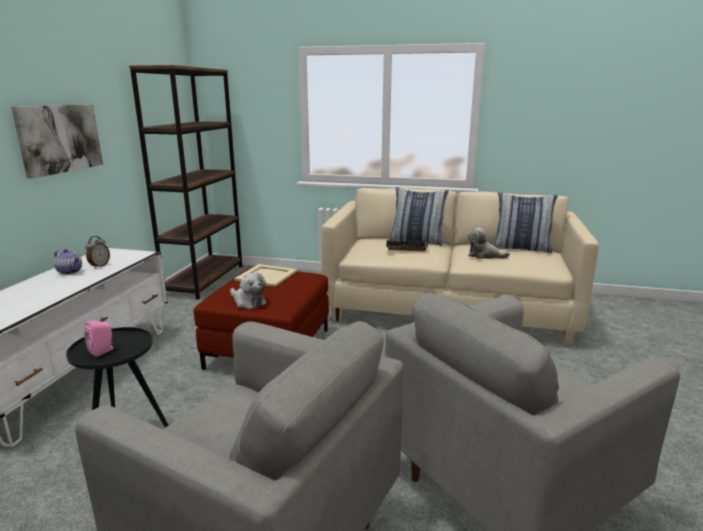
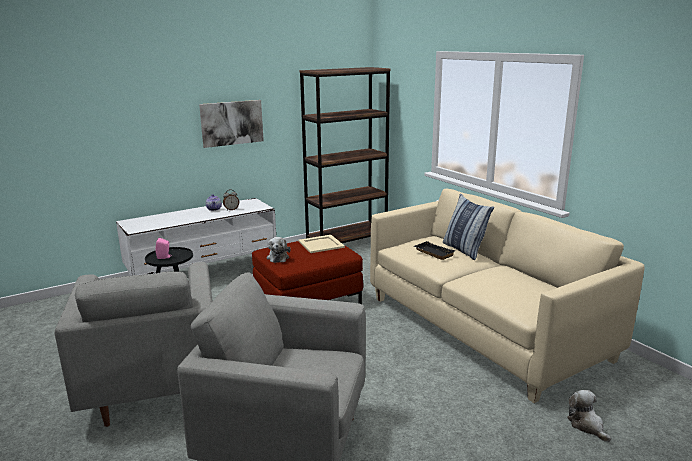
camera: 45 degrees right, 0 degrees up
(484, 255) = (487, 280): plush toy -> plush toy (587, 425)
(521, 248) = (545, 286): pillow -> none

